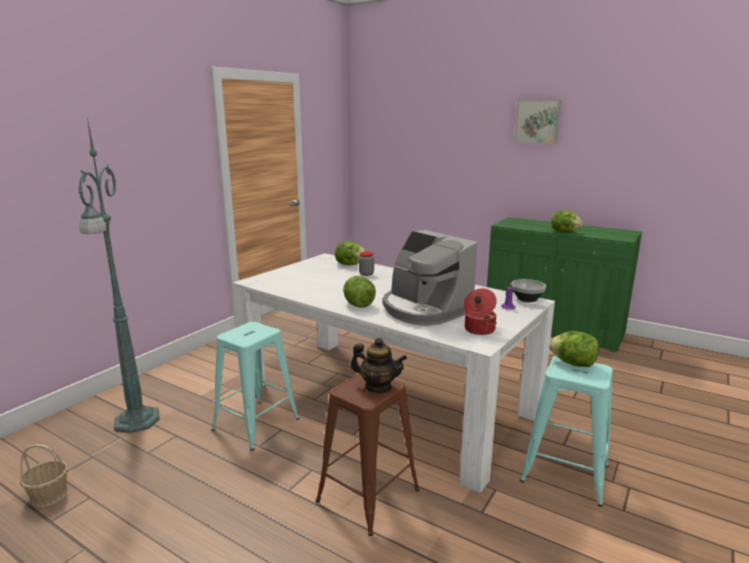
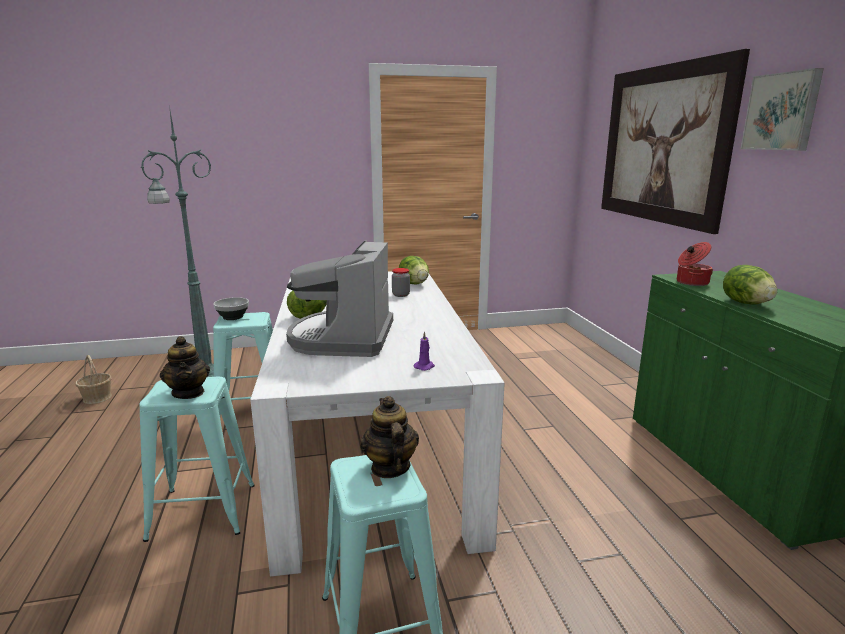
camera: 45 degrees right, 0 degrees up
(368, 495) = (202, 511): brown stool -> turquoise stool
(442, 138) = (662, 145): none -> picture
(478, 330) = (323, 373): cooking pot -> cooking pot (691, 282)
(527, 299) = (474, 368): bowl -> bowl (233, 317)
(573, 364) = (390, 467): lettuce -> teapot

